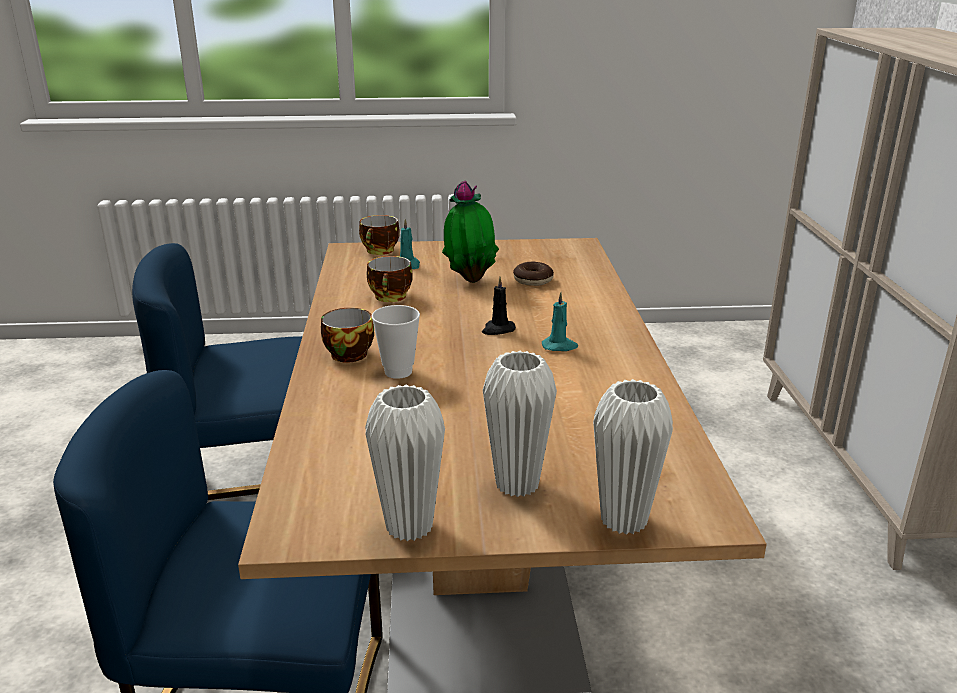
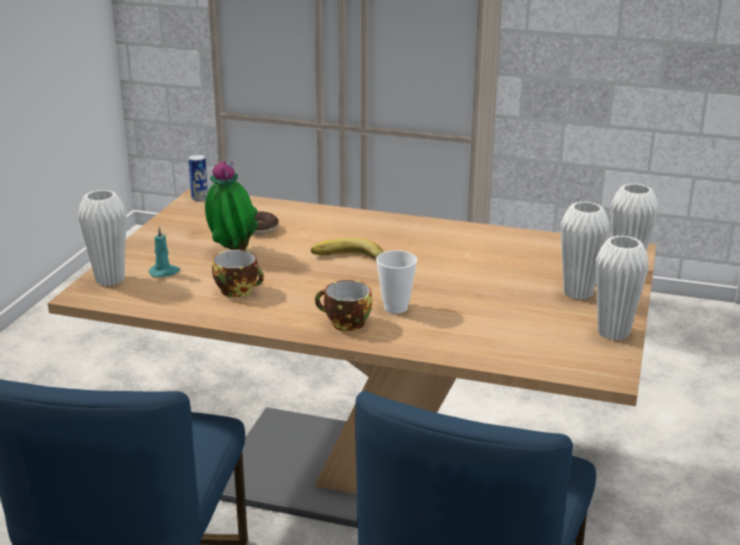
camera: 70 degrees left, 0 degrees up
(380, 251) = (110, 279): cup -> white vase
(498, 330) = (348, 259): black candle -> banana
(560, 346) = (395, 244): turquoise candle -> none
(578, 245) = (199, 198): none -> can

